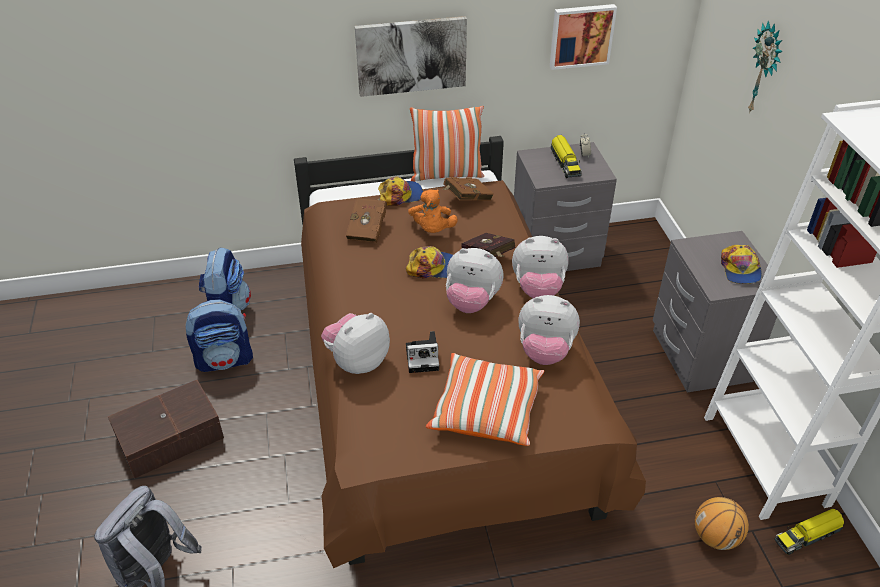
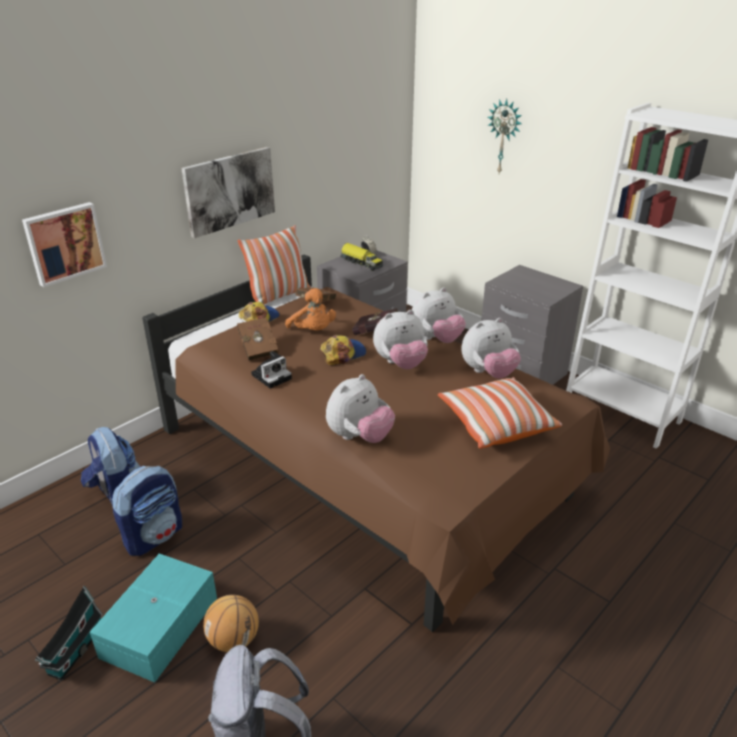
camera: 35 degrees left, 10 degrees down
(106, 424) = (74, 652): none -> toy house
(168, 437) = (158, 627): brown storage box -> turquoise storage box
(357, 361) = (359, 437): plush toy -> plush toy turned 150 degrees counterclockwise
(424, 357) = (409, 412): camera -> camera (272, 376)
(581, 35) = (346, 153): picture -> picture (64, 243)
(716, 537) = (645, 471): basketball -> basketball (234, 640)
(740, 269) = (544, 284): cap -> none
(808, 535) = (688, 444): toy truck -> none

